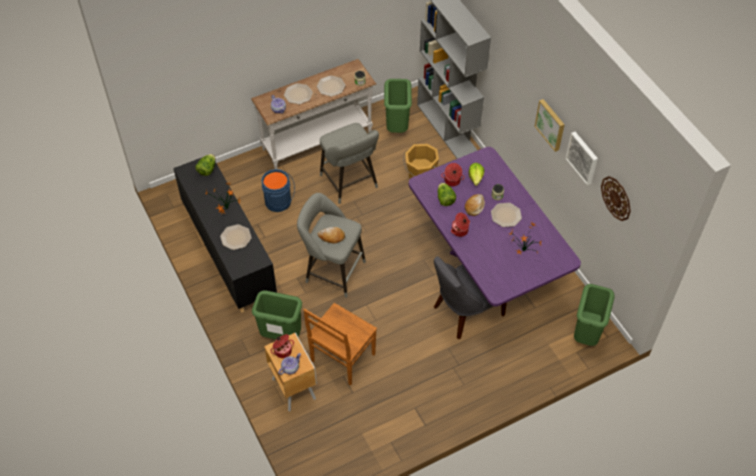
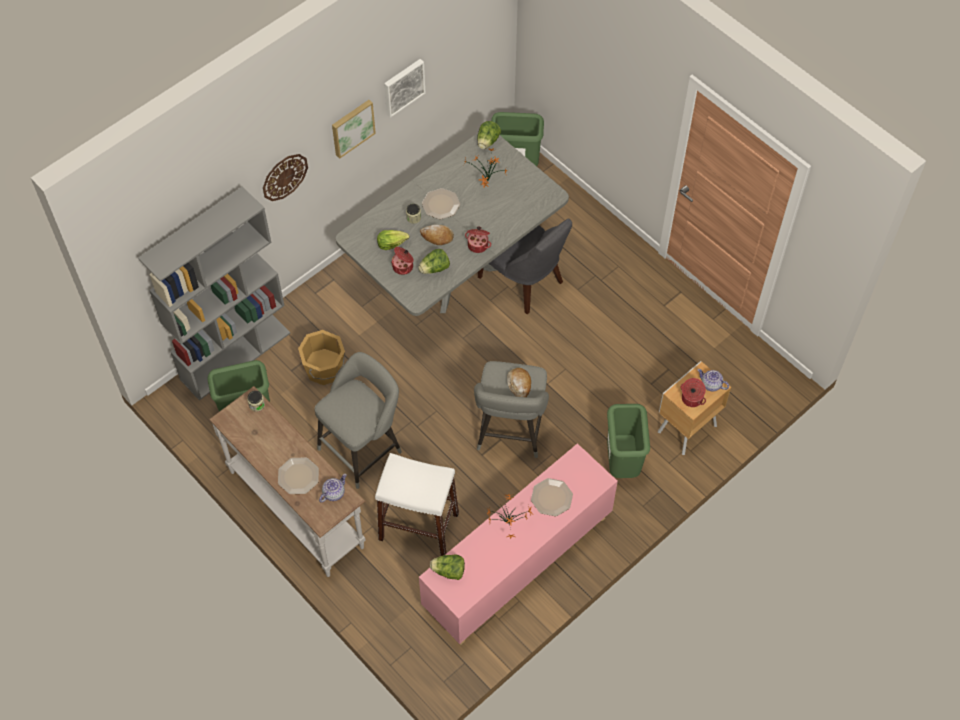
camera: 105 degrees left, 5 degrees up
(228, 251) = (517, 564): black cabinet -> pink cabinet
(279, 202) = (418, 526): blue bucket -> white stool
(331, 86) = (273, 438): plate -> none
(342, 359) = (630, 390): brown chair -> none
(484, 267) = (455, 274): purple dining table -> grey dining table
(565, 260) = (487, 142): none -> lettuce
(616, 198) = (453, 52): wall clock -> wall clock (284, 176)

